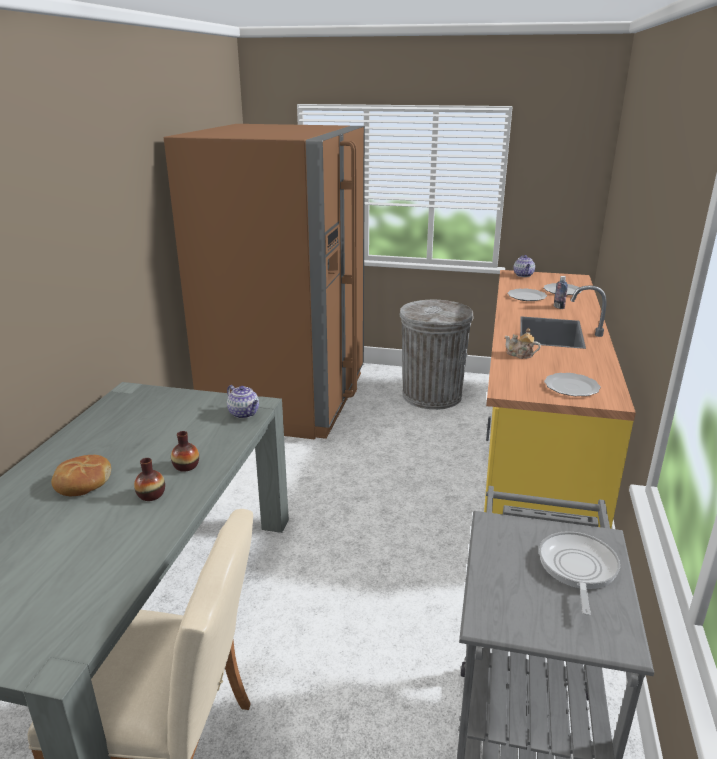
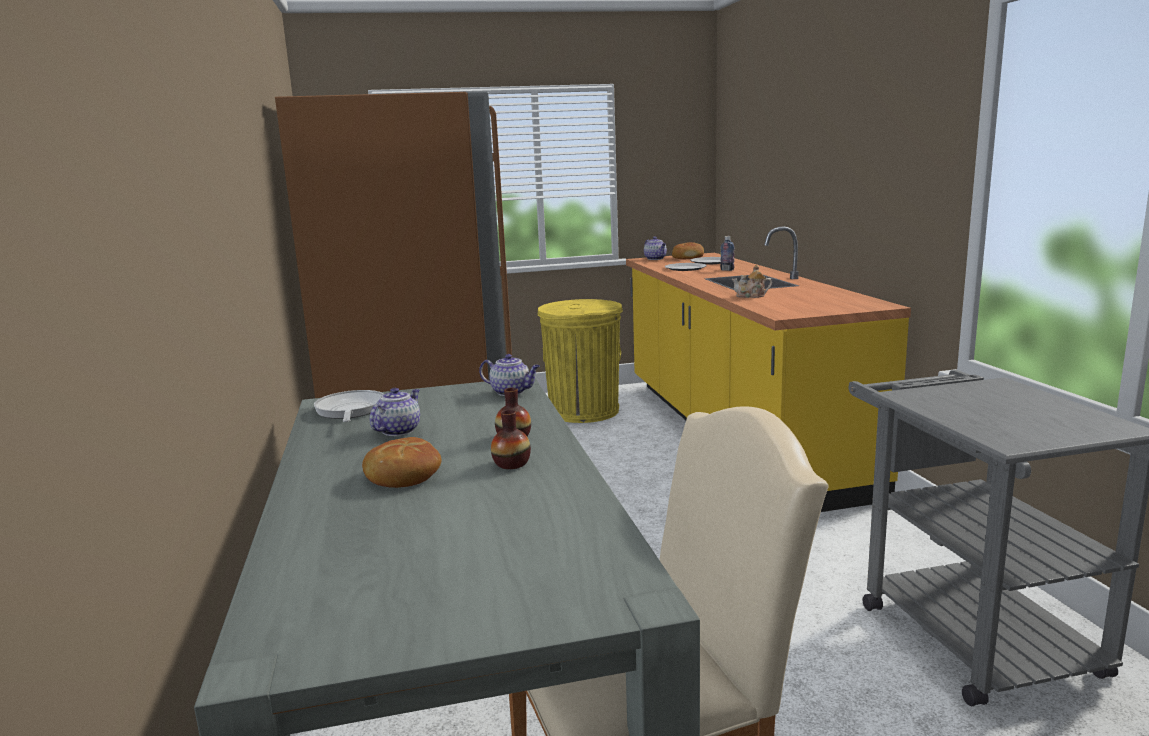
camera: 25 degrees left, 10 degrees down
(133, 434) = (398, 430): none -> teapot
(432, 395) = (584, 411): grey trash can -> yellow trash can
(554, 279) = (688, 257): none -> bread
(570, 387) = (832, 304): plate -> none
(577, 568) = (1016, 401): frying pan -> frying pan (350, 411)

